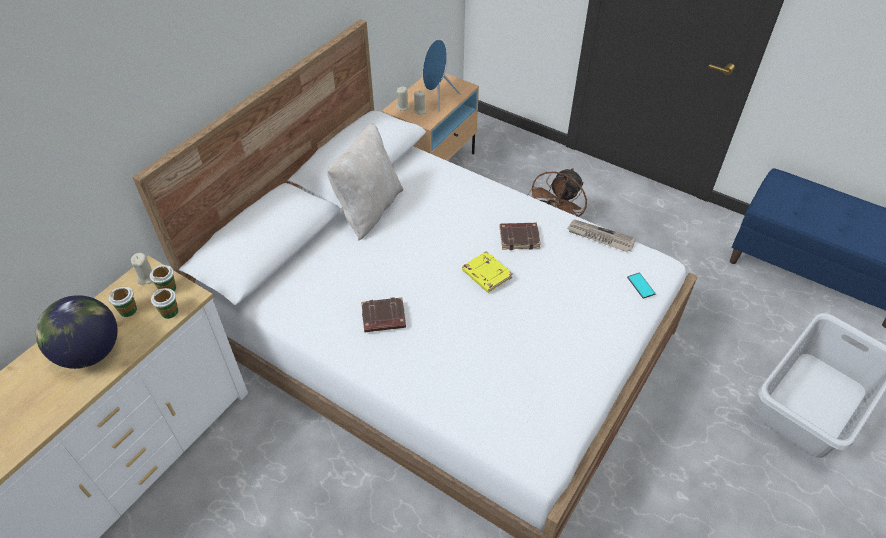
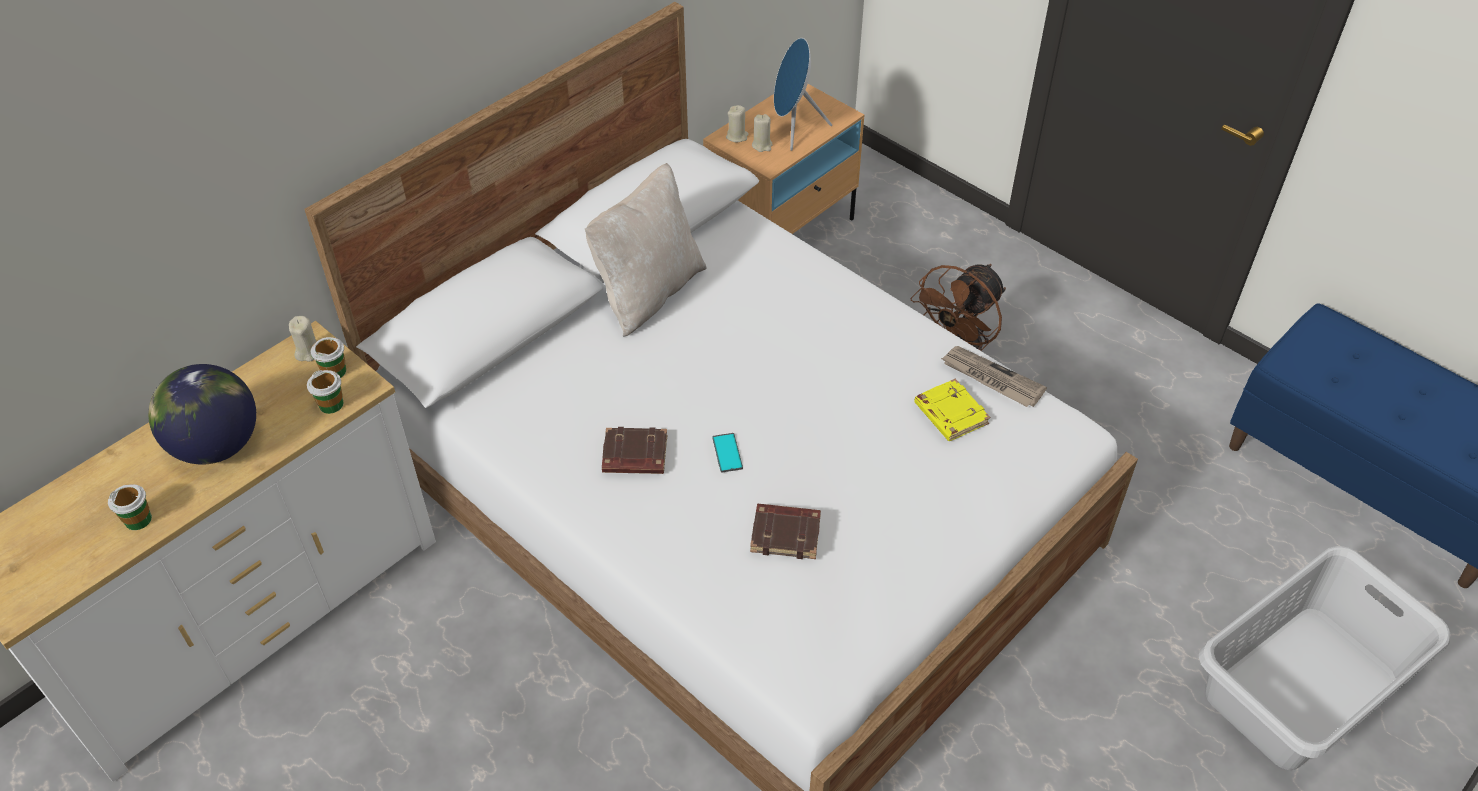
camera: 10 degrees right, 0 degrees up
(128, 310) = (276, 394): cup -> cup (138, 520)
(486, 274) = (800, 412): yellow book -> yellow book (949, 414)
(519, 238) = (866, 364): brown book -> brown book (786, 534)
(640, 286) = (1033, 461): phone -> phone (727, 453)

